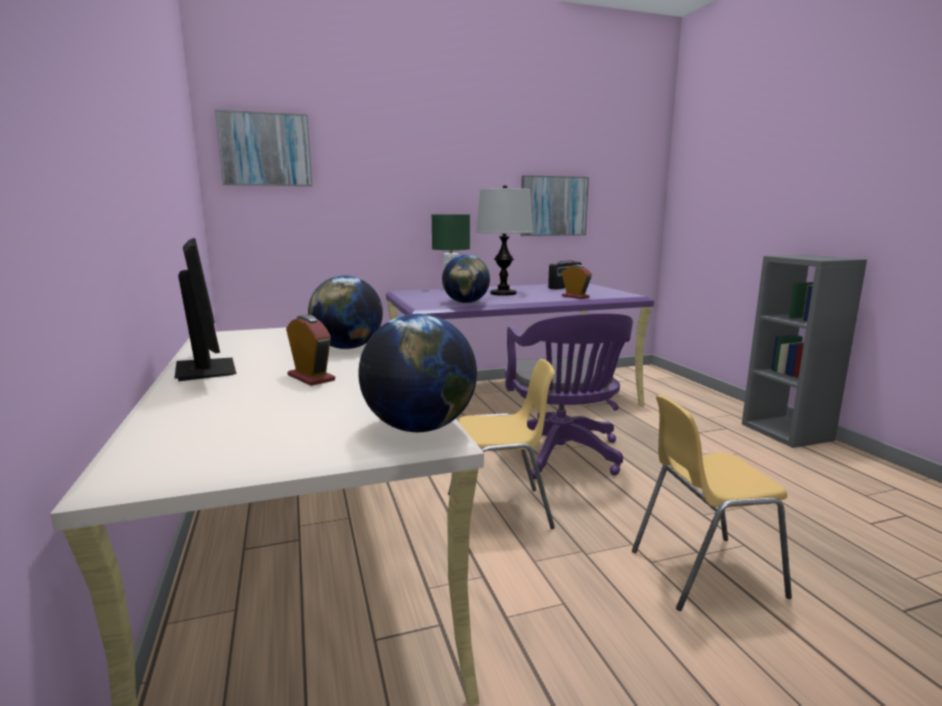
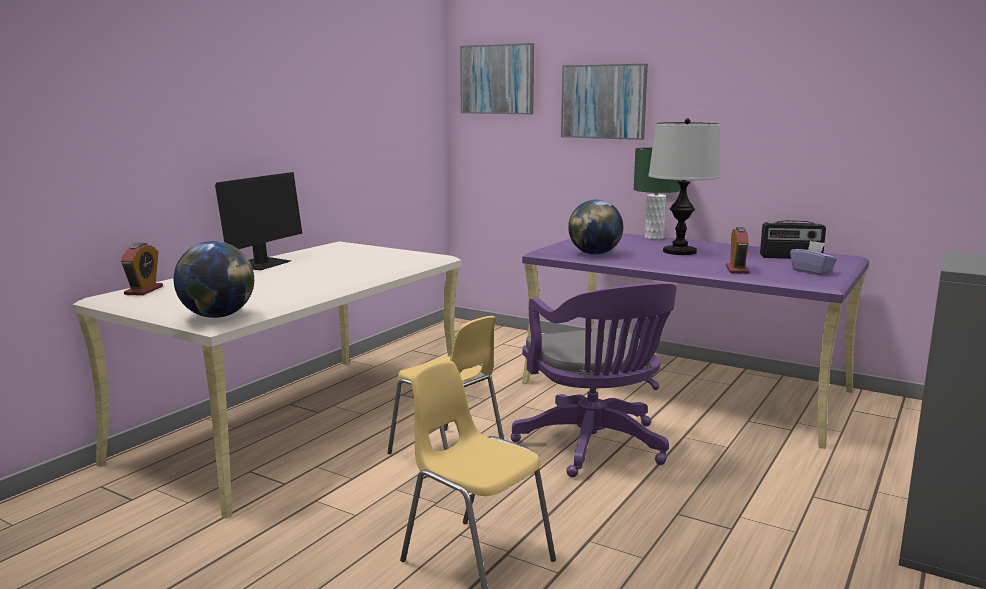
camera: 50 degrees right, 0 degrees up
(311, 378) = (278, 281): alarm clock -> alarm clock (144, 290)
(347, 348) = (360, 270): globe -> none
(553, 206) = (823, 141): picture -> picture (604, 101)
(562, 456) = (595, 447): purple office chair -> purple office chair turned 60 degrees counterclockwise
(605, 291) = (812, 271): none -> purple tissue box

